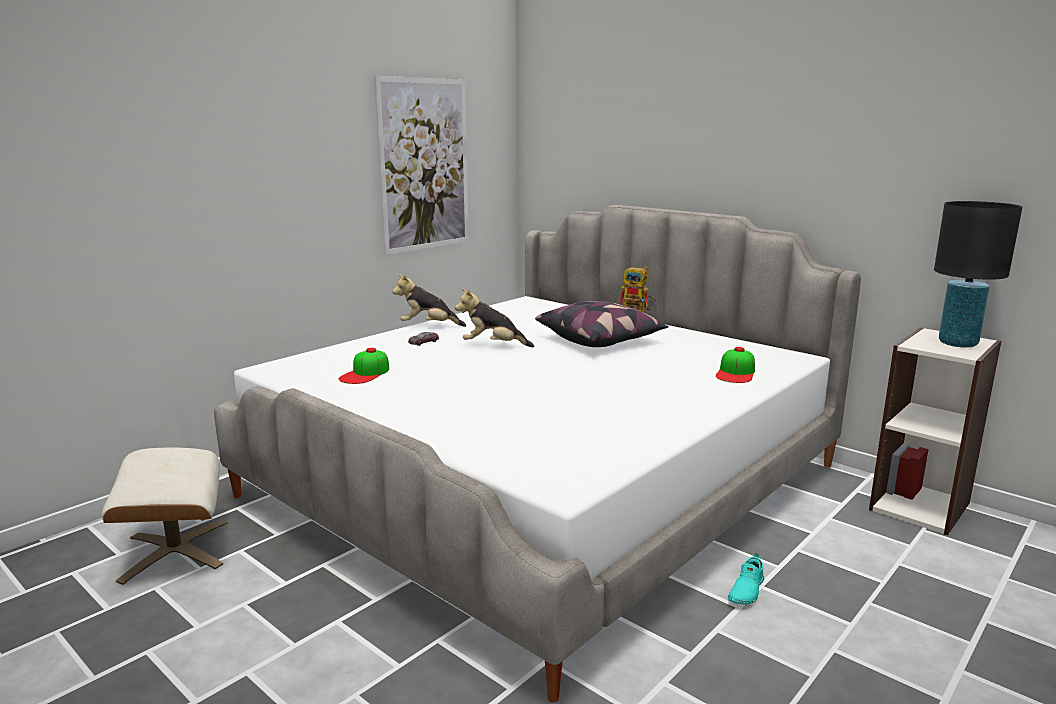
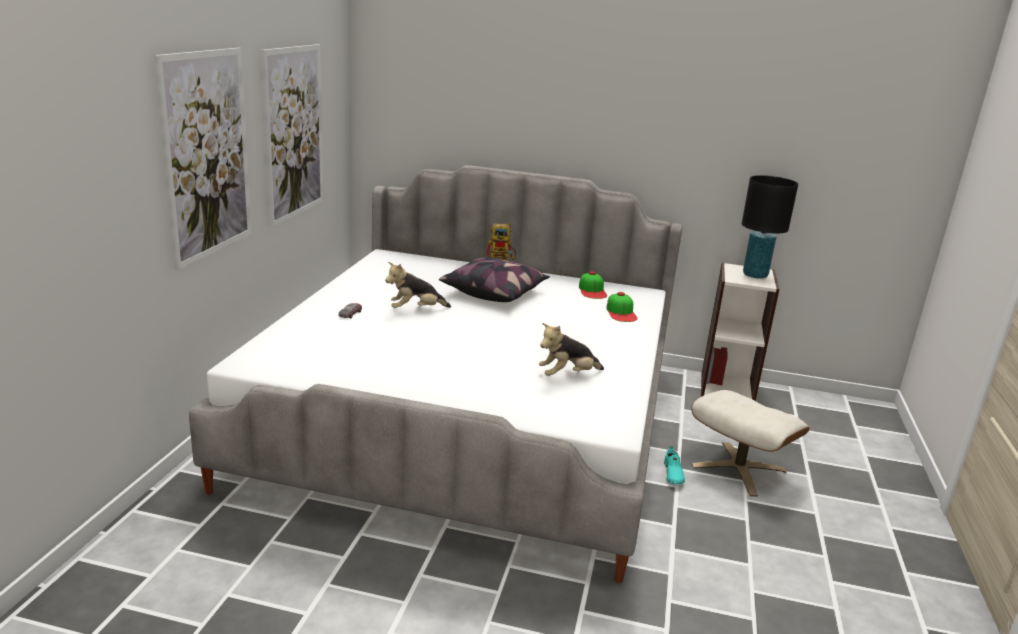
camera: 30 degrees left, 5 degrees up
(174, 551) = (206, 558): beige ottoman -> beige ottoman (738, 468)
(290, 169) = (207, 155): none -> picture
(365, 373) = (342, 356): cap -> cap (592, 290)
(428, 326) = (331, 294): plush toy -> plush toy (567, 375)

